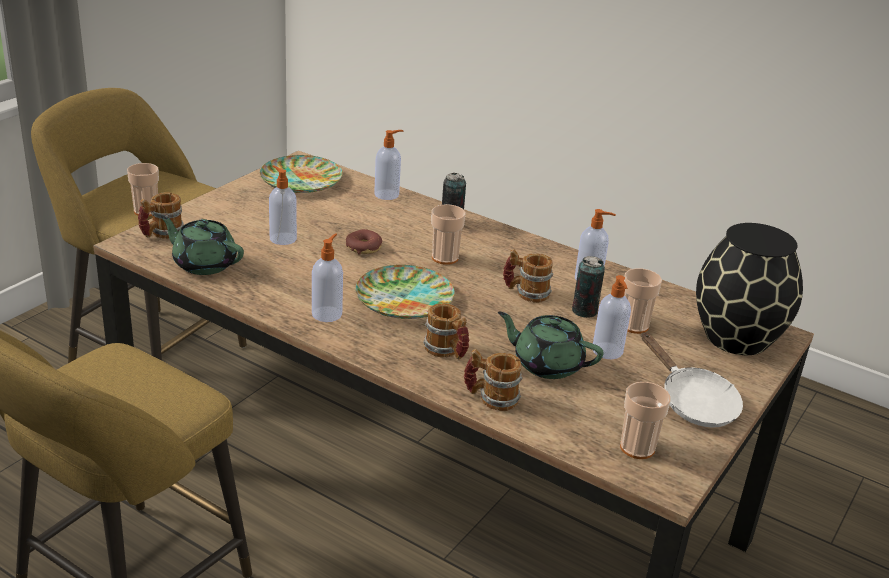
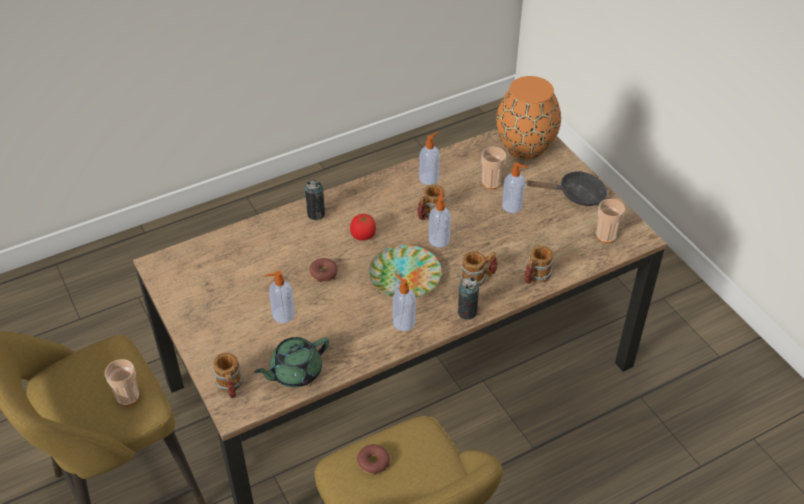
camera: 60 degrees left, 15 degrees up
(128, 370) = (373, 462): none -> donut
(301, 180) = (191, 275): plate -> none
(387, 194) = (250, 232): soap dispenser -> soap dispenser (439, 239)
(445, 258) = (363, 236): cup -> tomato
(546, 364) = (513, 238): green teapot -> none
(584, 311) = (465, 197): can -> can (467, 312)
(692, 402) = (576, 195): white frying pan -> black frying pan
(735, 338) = (525, 147): black vase -> orange vase

